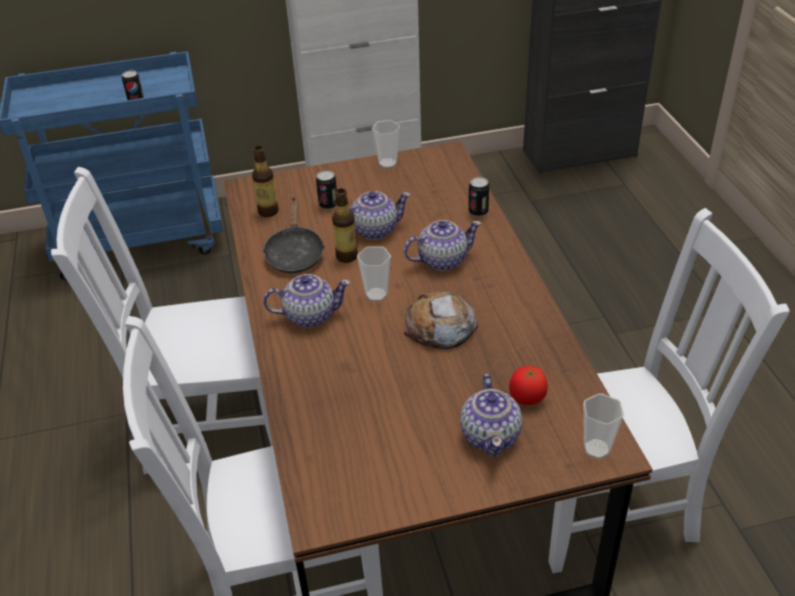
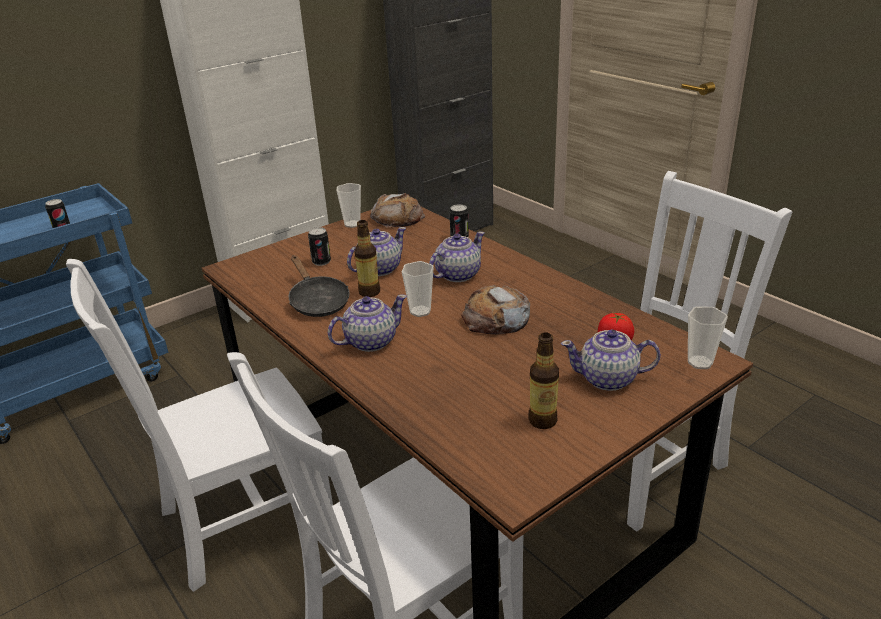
camera: 25 degrees left, 10 degrees down
(268, 211) = (266, 279): bottle -> bottle (543, 421)
(436, 166) = (397, 217): none -> bread
(491, 435) = (608, 379): teapot -> teapot turned 120 degrees clockwise

